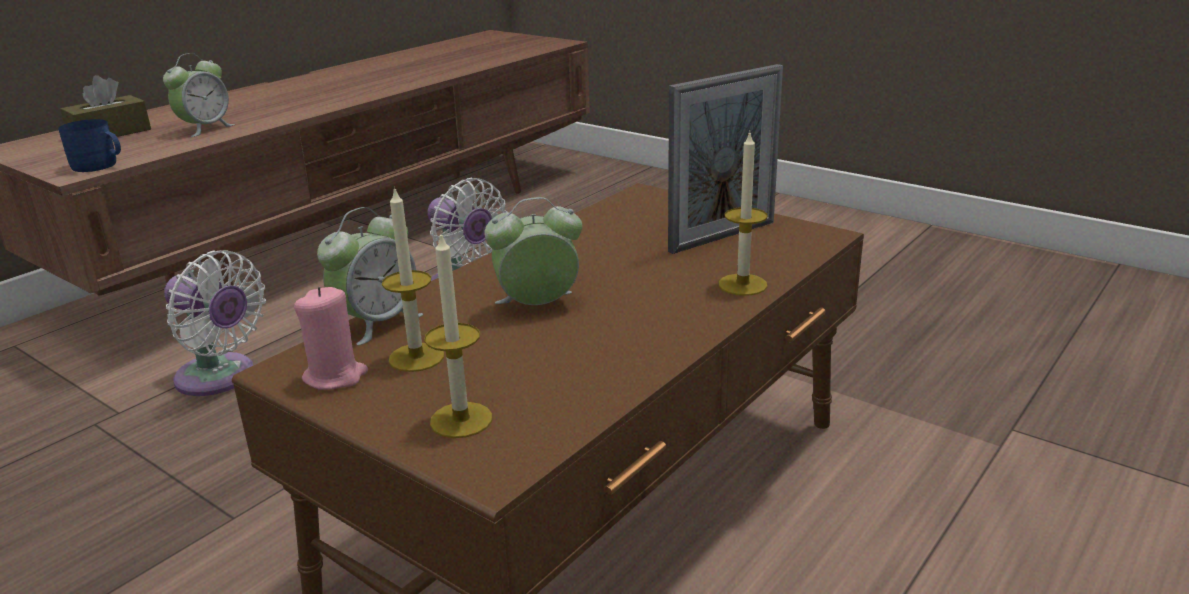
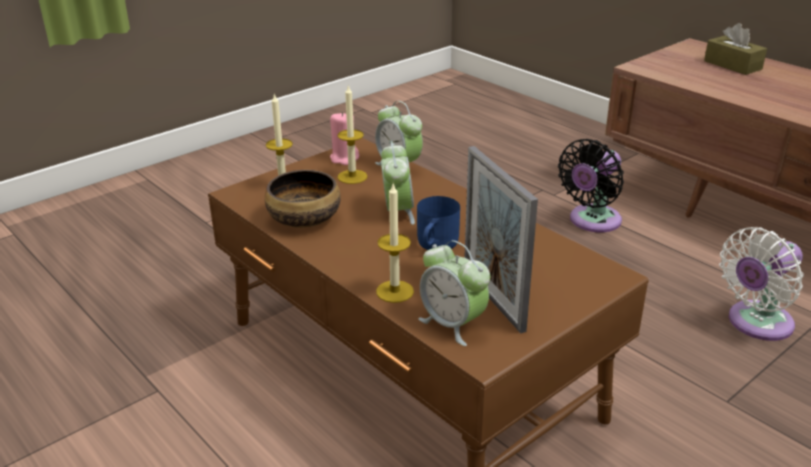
camera: 100 degrees right, 5 degrees up
(99, 166) = (654, 71): blue mug -> blue mug (435, 244)
(205, 129) = (750, 90): alarm clock -> alarm clock (452, 324)
(220, 378) = (592, 221): white fan -> black fan
(578, 375) = (305, 218): none -> bowl

